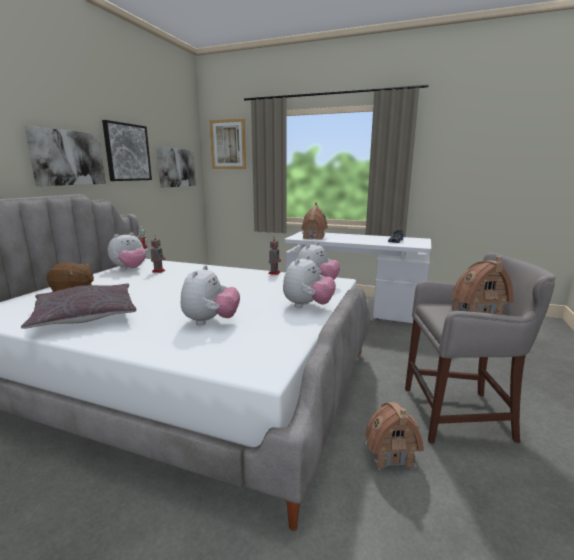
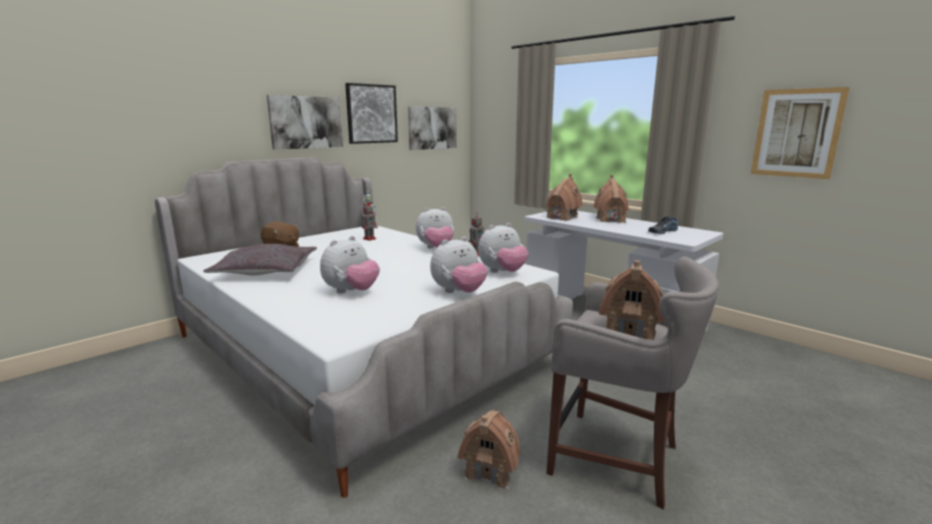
camera: 25 degrees right, 0 degrees up
(130, 269) = (348, 234): plush toy -> plush toy (436, 248)
(228, 144) = (496, 100): picture -> picture (796, 133)
(349, 236) = (610, 220): none -> toy house

